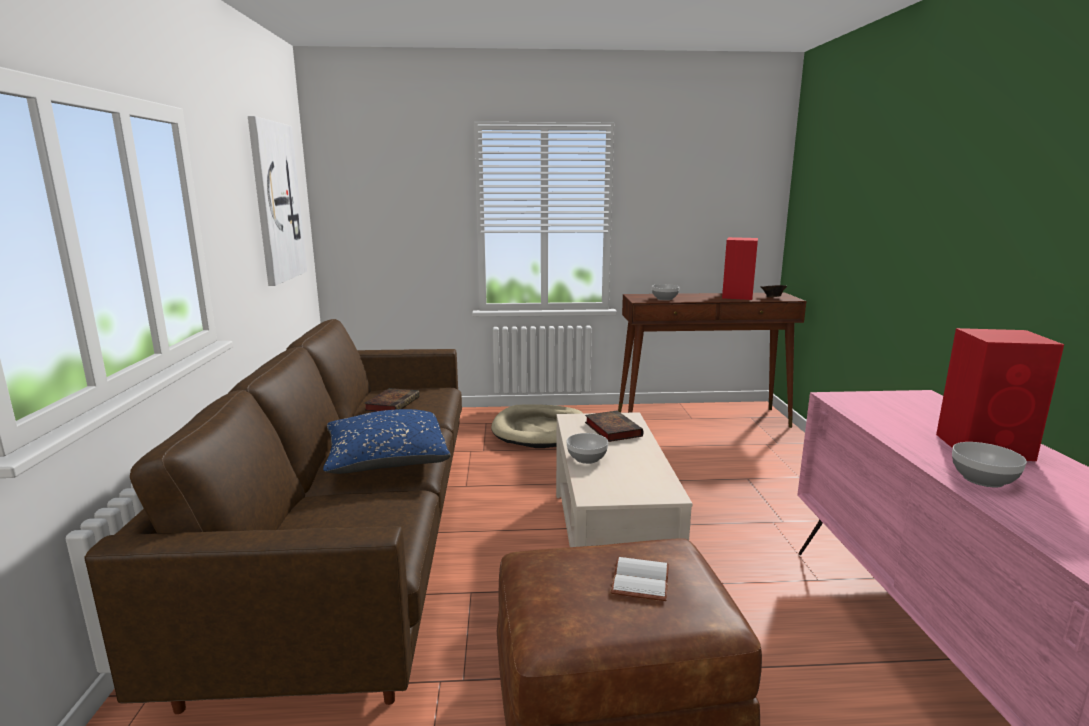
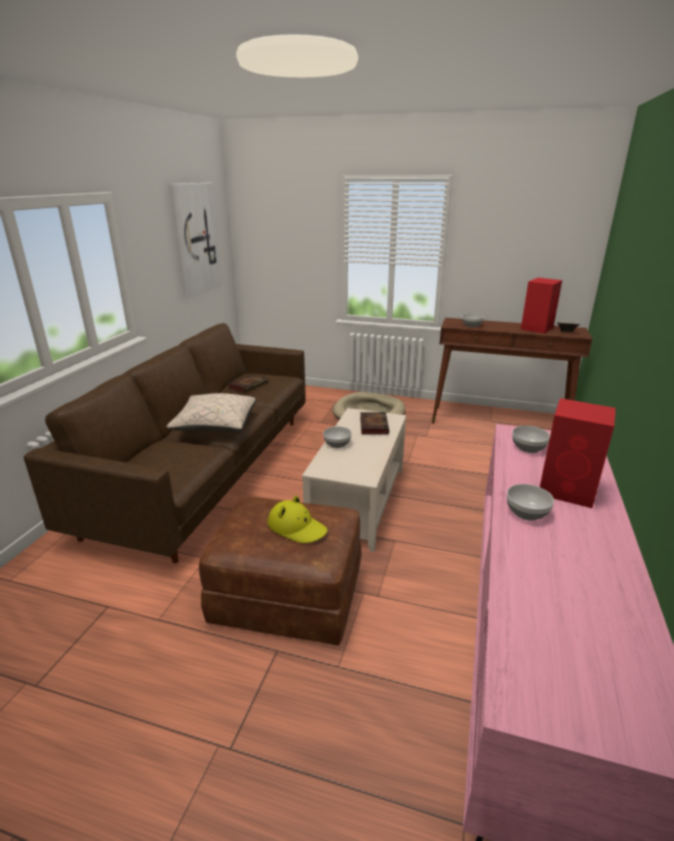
camera: 20 degrees right, 10 degrees up
(386, 461) = (215, 425): blue pillow -> beige pillow
(638, 579) = (297, 527): white book -> yellow hat
(881, 411) = (528, 448): none -> bowl

